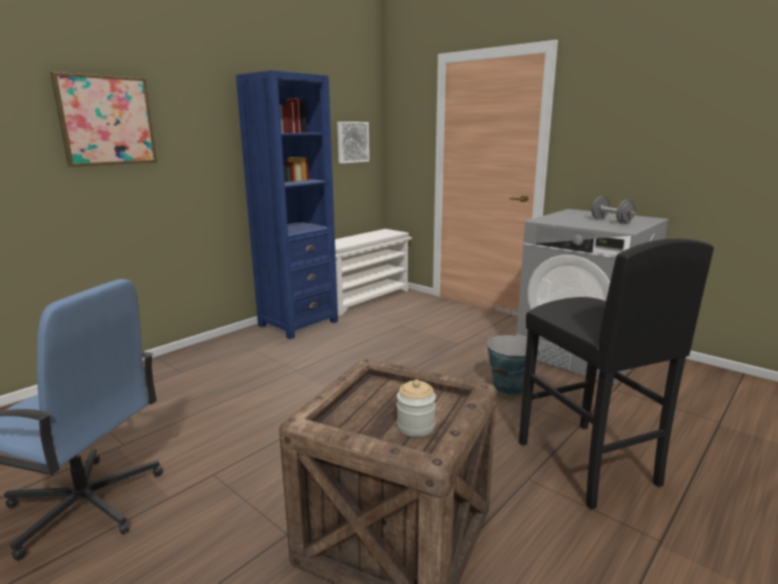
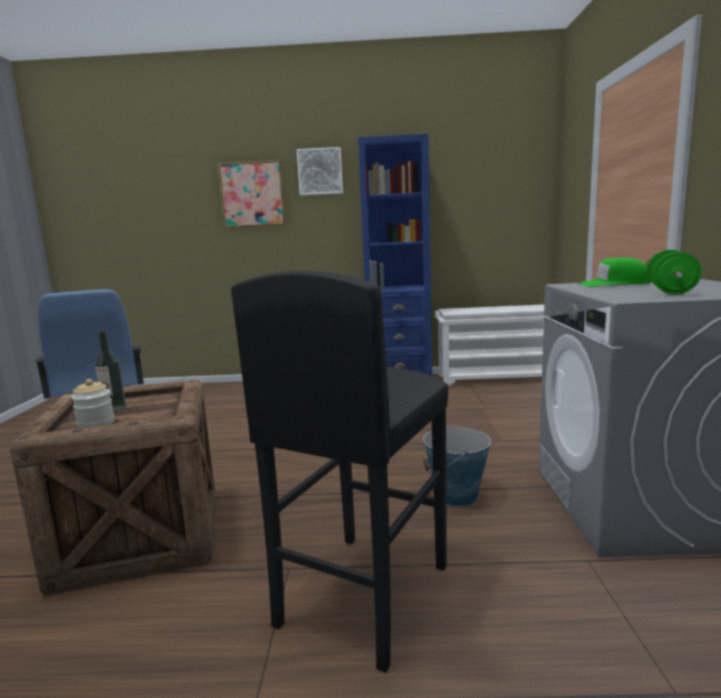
camera: 50 degrees right, 5 degrees down
(352, 142) = (506, 203): picture -> picture (320, 171)
(377, 411) = (114, 409): none -> bottle
(563, 218) = (613, 284): none -> green cap
(611, 221) = (670, 291): grey dumbbell -> green dumbbell

